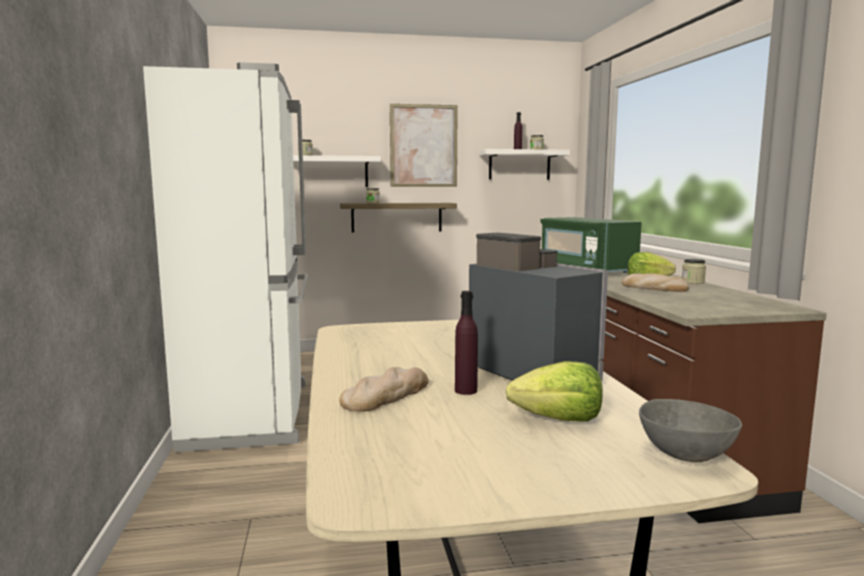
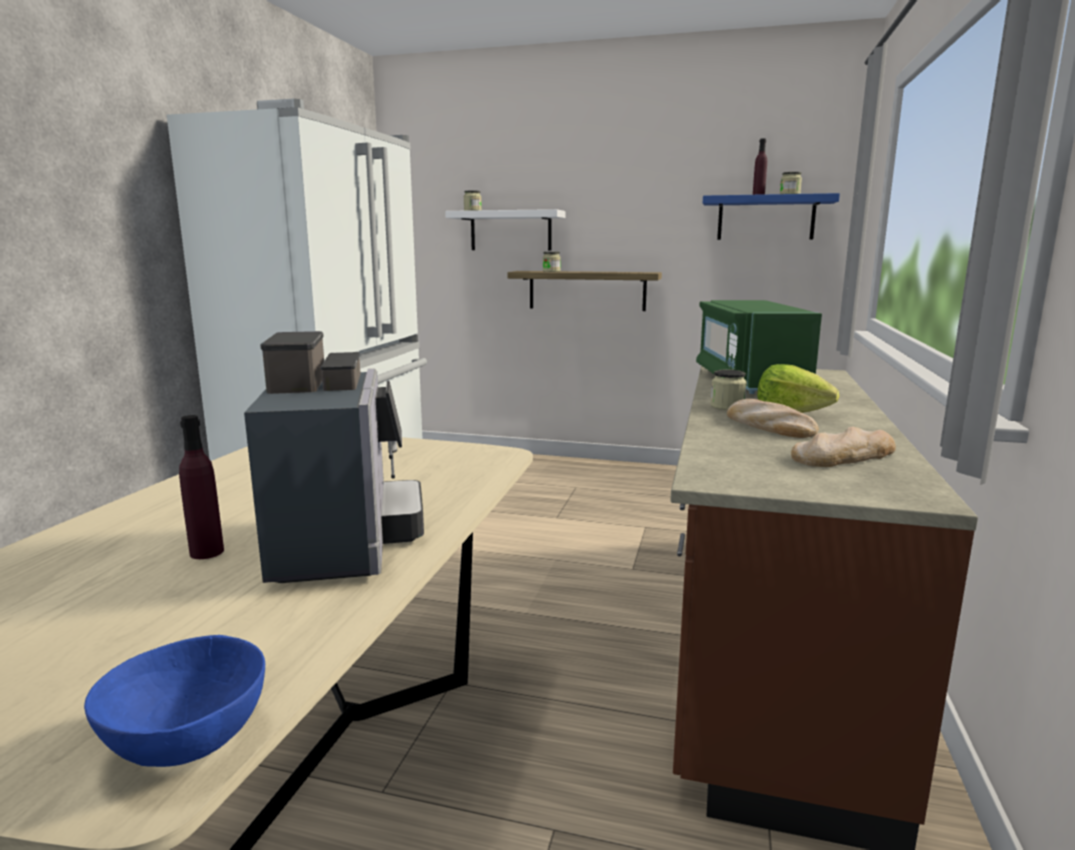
camera: 25 degrees right, 5 degrees up
(386, 395) = (118, 540): bread -> bread (843, 456)
(423, 146) = (625, 194): picture -> none
(519, 165) = (766, 218): white shelf -> blue shelf
(559, 419) = (193, 626): lettuce -> none
(686, 456) = (185, 744): grey bowl -> blue bowl
(692, 282) = (866, 422): jar -> jar (727, 406)

